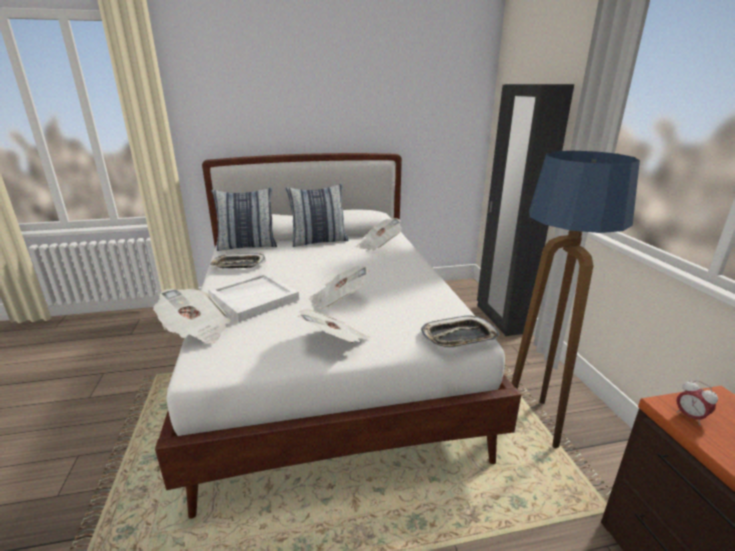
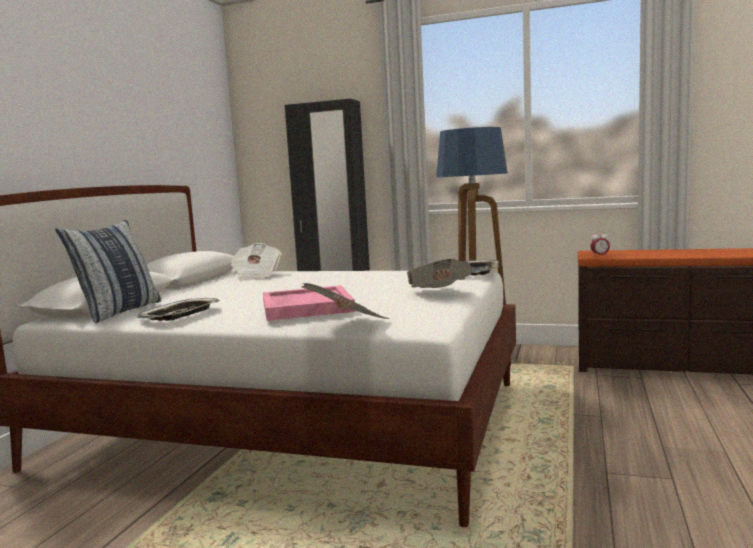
camera: 60 degrees left, 15 degrees down
(254, 298) = (306, 307): white tray -> pink tray
(319, 241) = (187, 290): pillow -> none
(338, 301) = (364, 289): newspaper -> none

